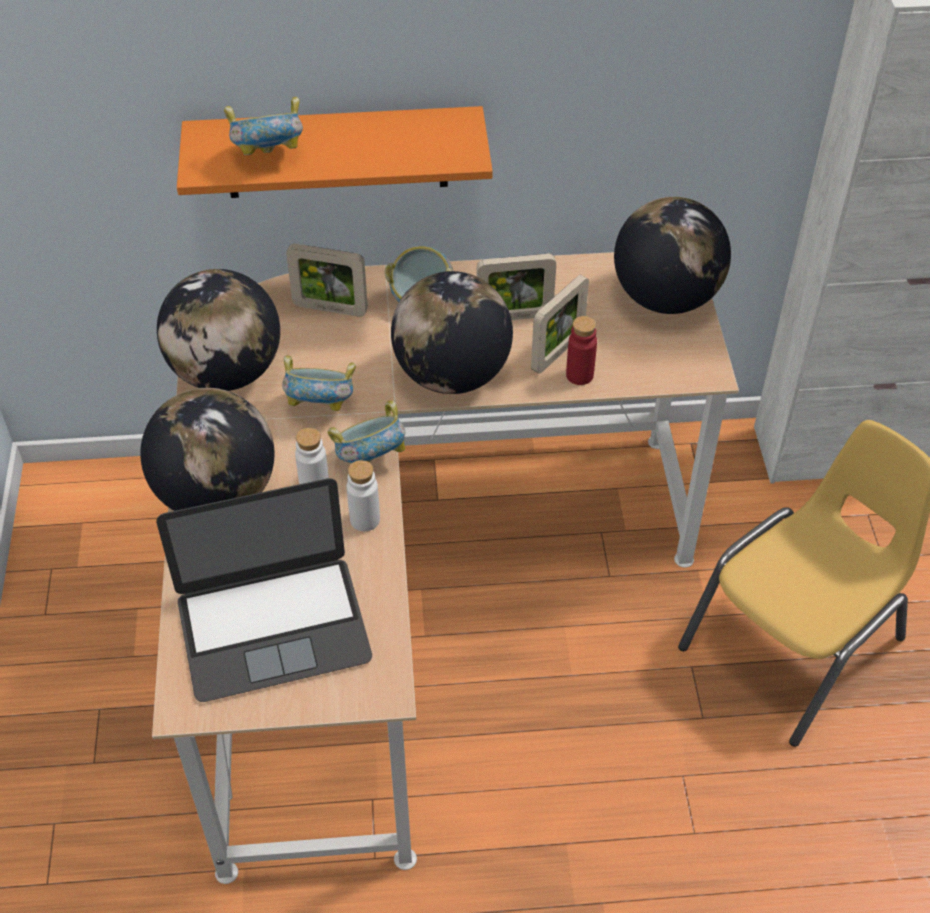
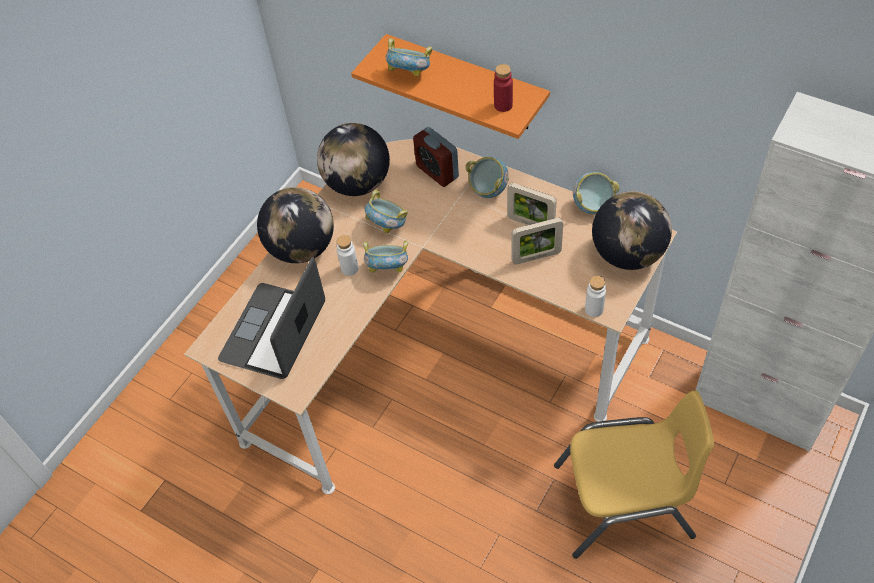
camera: 40 degrees right, 5 degrees up
(273, 627) = (274, 331): laptop -> laptop turned 90 degrees clockwise
(330, 309) = (437, 171): picture frame -> alarm clock
(365, 519) = (359, 299): white bottle -> white bottle (594, 309)
(452, 375) = (468, 242): globe -> none
(573, 262) = (592, 206): none -> bowl
(579, 375) = (536, 276): red bottle -> red bottle (503, 105)

